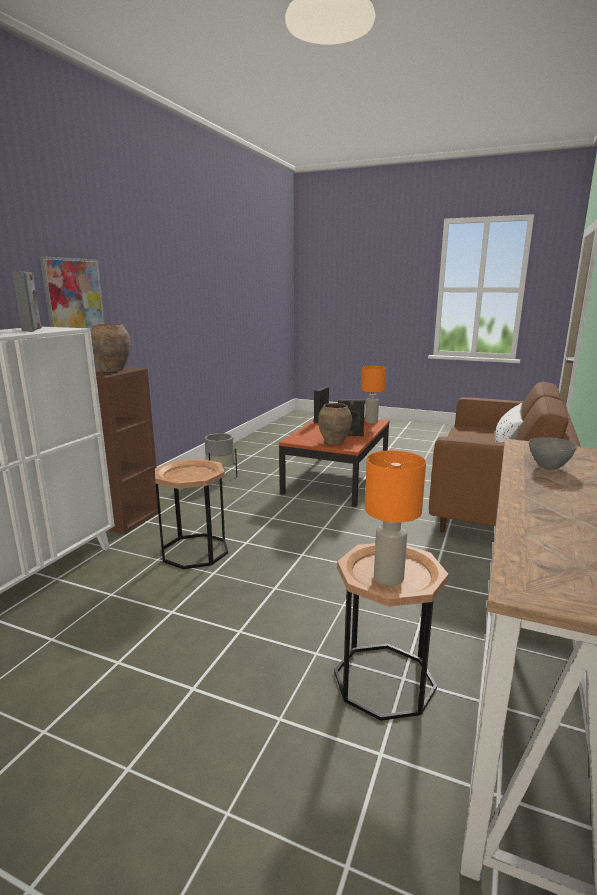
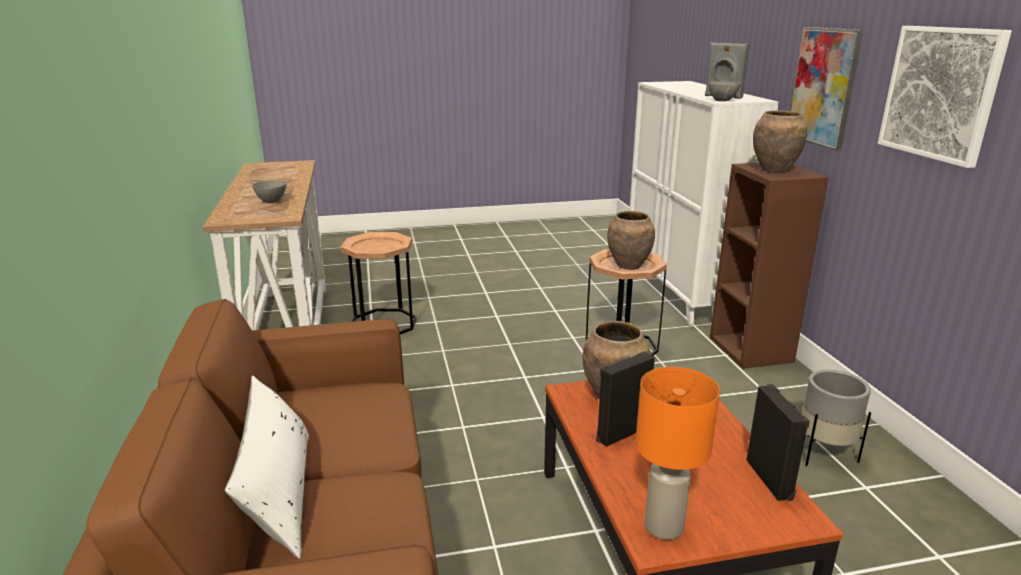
camera: 145 degrees right, 5 degrees up
(67, 328) = (722, 100): none -> grey bowl
(149, 293) = (940, 93): none -> picture
(191, 473) = (629, 266): none -> brown vase
(388, 577) = (377, 244): orange table lamp -> none

